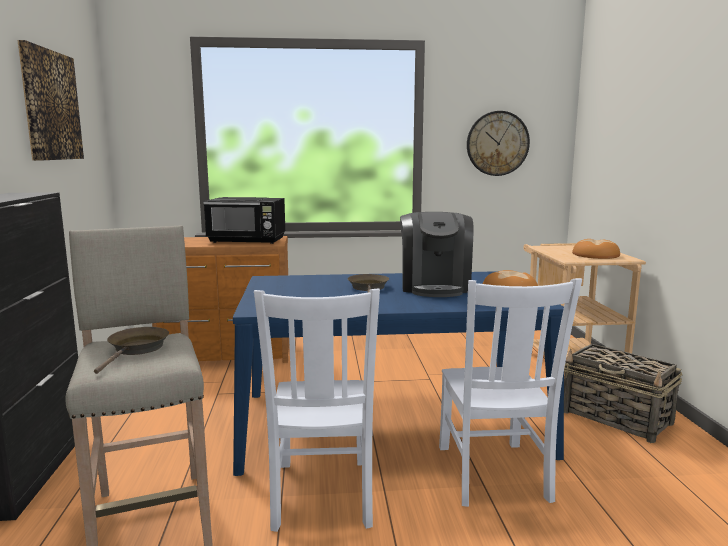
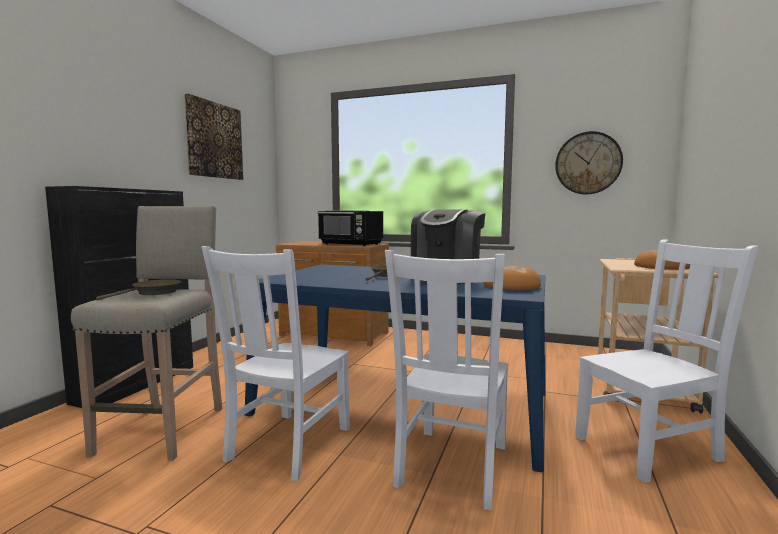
camera: 25 degrees right, 5 degrees down
(617, 418) = (650, 447): basket -> white chair

